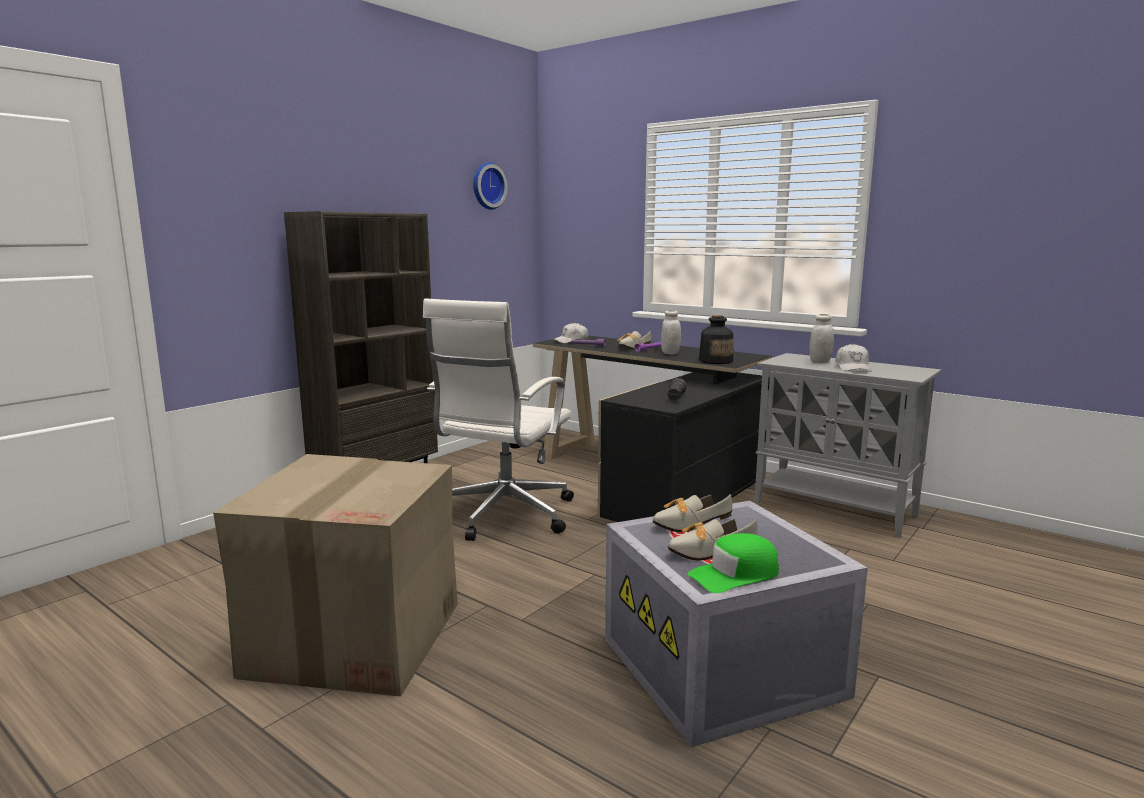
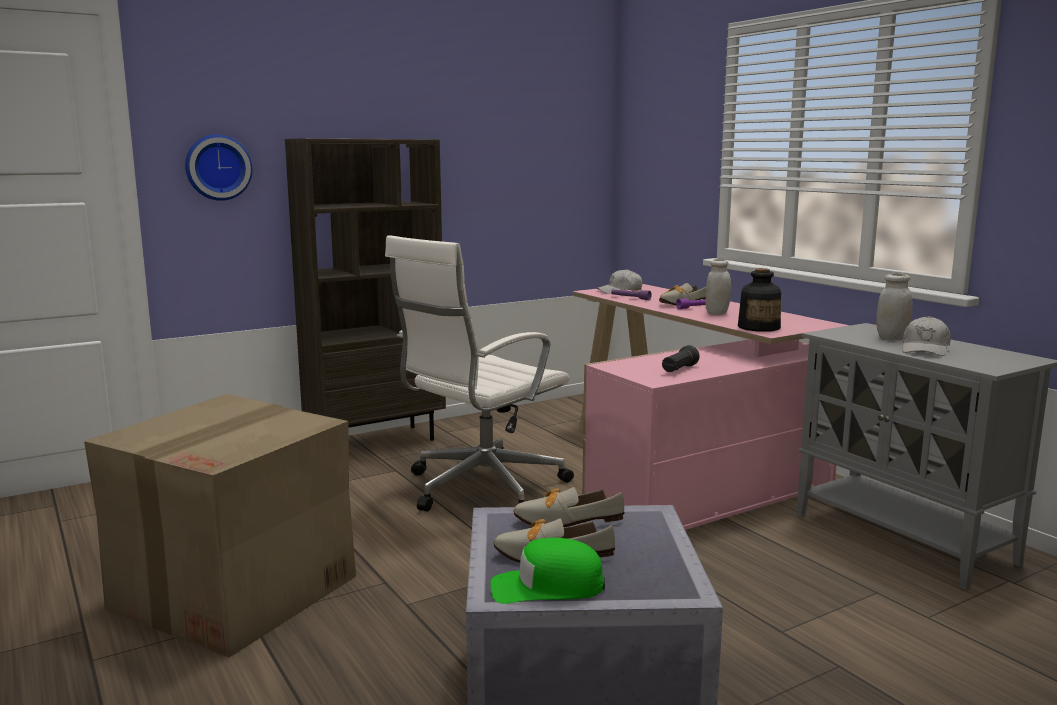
camera: 20 degrees right, 0 degrees up
(487, 186) = (542, 105): wall clock -> wall clock (217, 167)
(649, 478) = (685, 468): black desk -> pink desk

